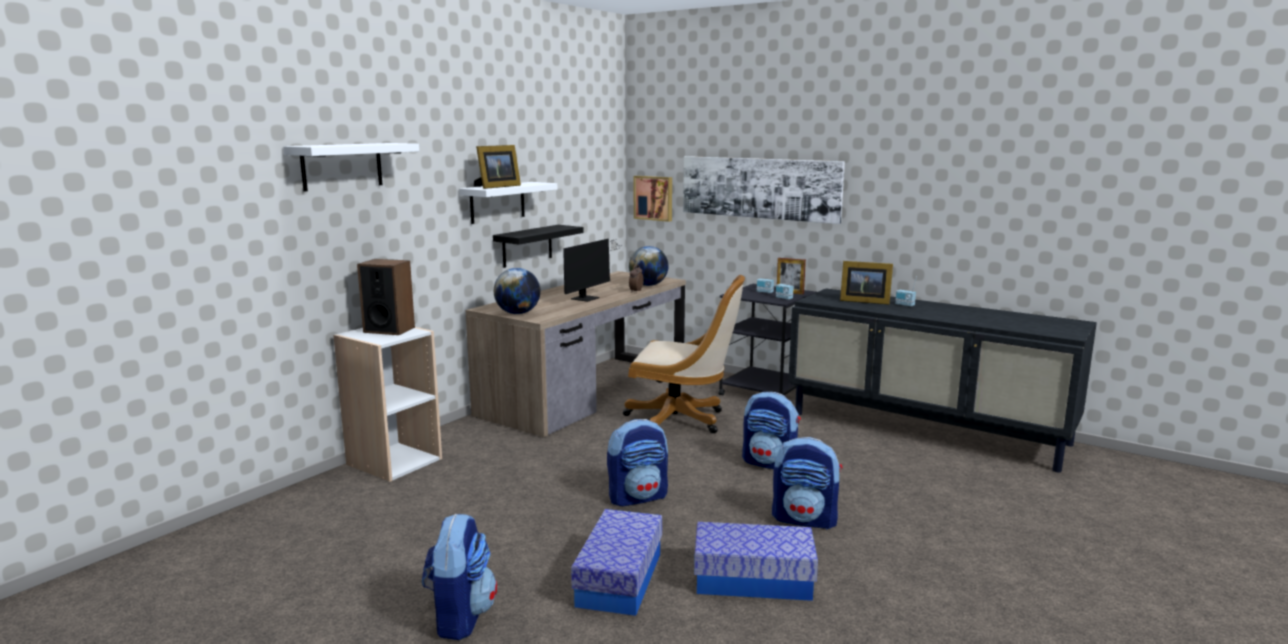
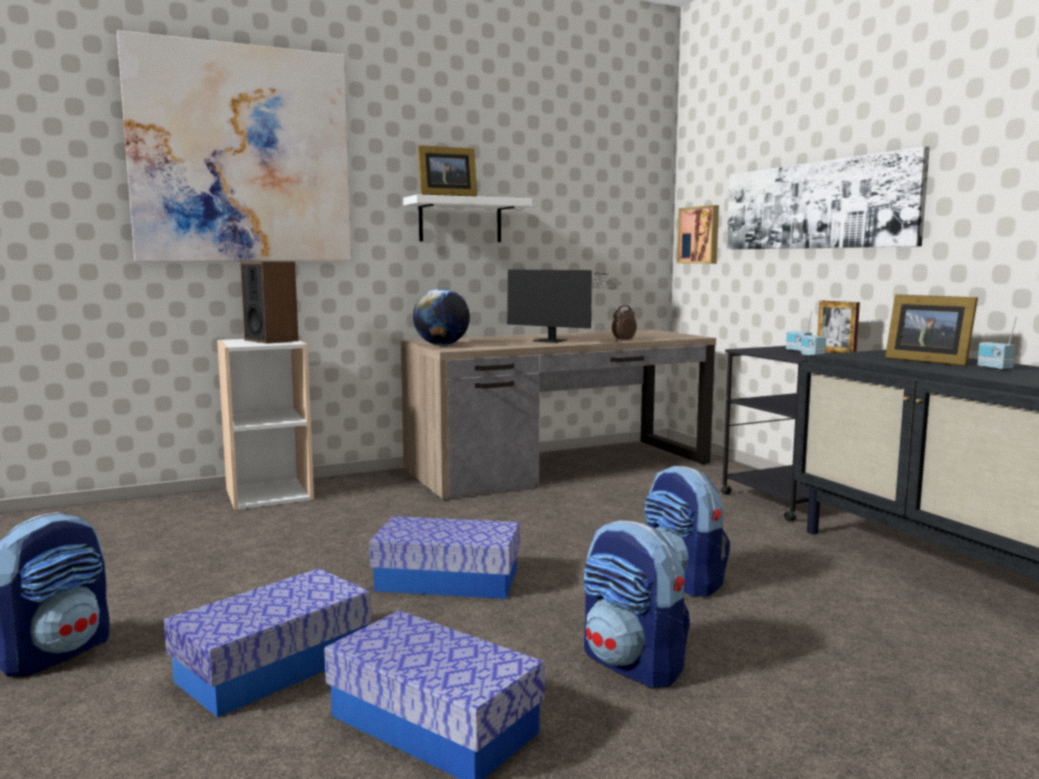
camera: 30 degrees right, 5 degrees down
(342, 166) = (241, 155): white shelf -> picture
(527, 246) = (504, 278): black shelf -> none
(588, 298) = (553, 341): monitor -> monitor turned 60 degrees clockwise
(638, 497) = (448, 580): backpack -> storage box
(648, 285) = (654, 338): globe -> none
(682, 420) = (633, 511): office chair -> none

